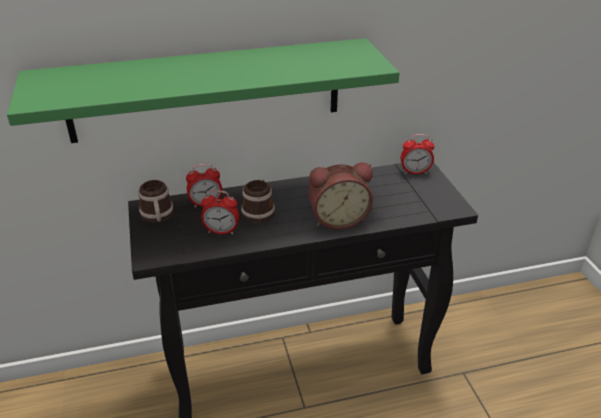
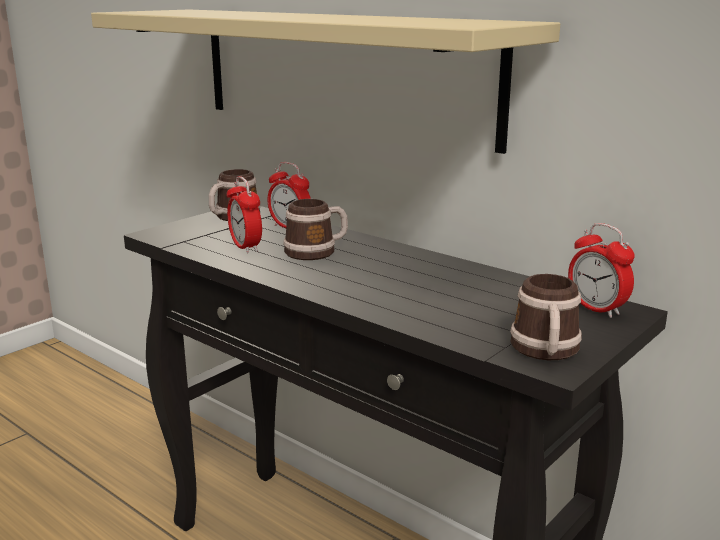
camera: 55 degrees right, 15 degrees down
(206, 90) = (340, 72): green shelf -> beige shelf
(338, 219) = (369, 293): alarm clock -> none
(442, 204) = (545, 351): none -> mug

